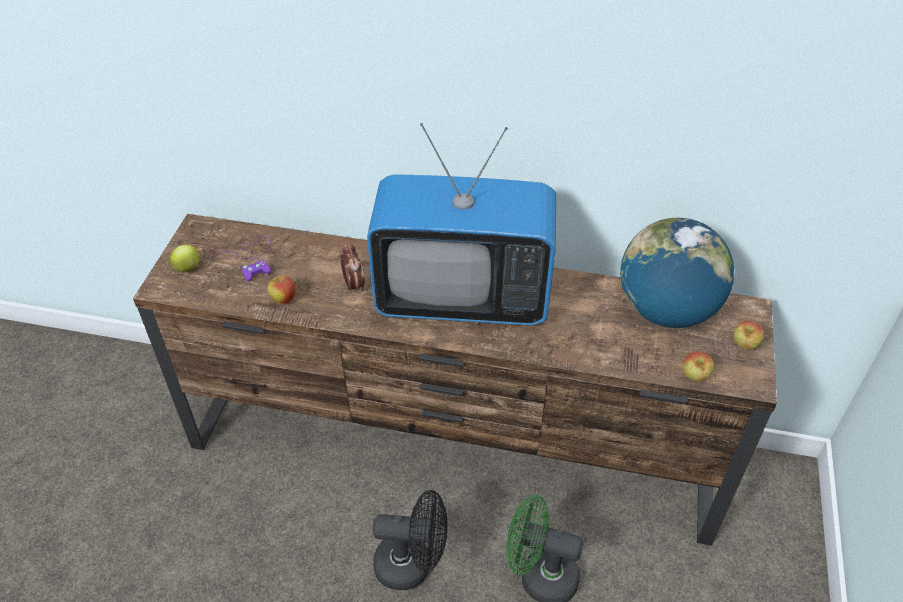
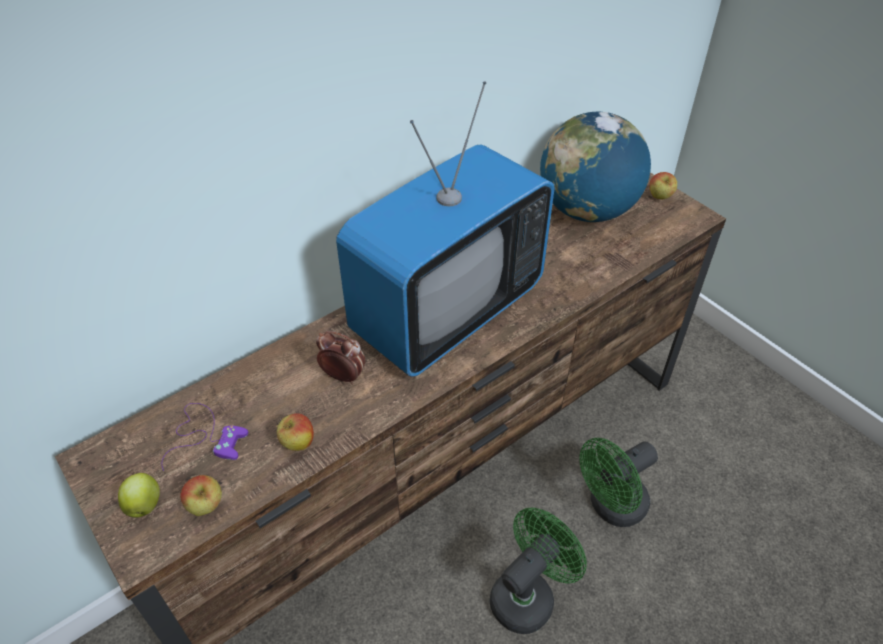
camera: 50 degrees left, 0 degrees up
(412, 565) = (528, 594): black fan -> green fan
(694, 377) = (667, 239): apple -> apple (206, 506)

